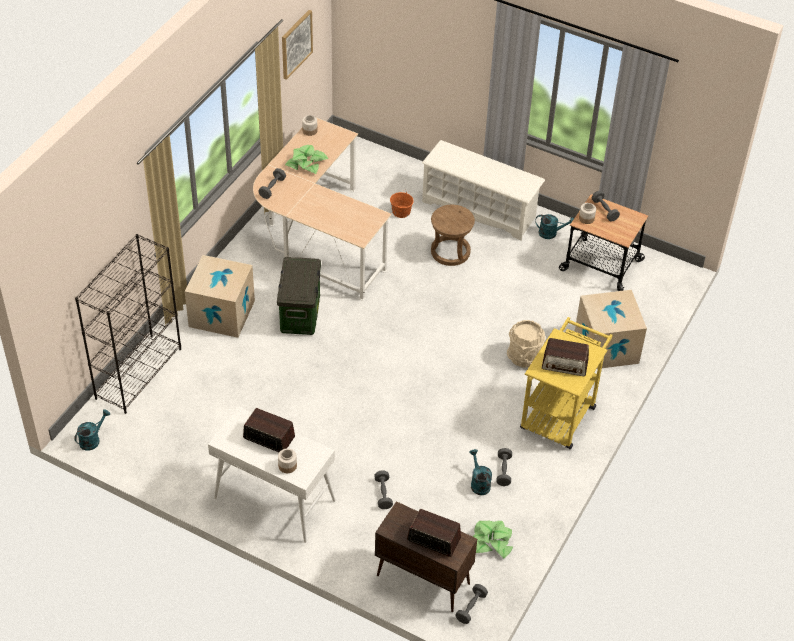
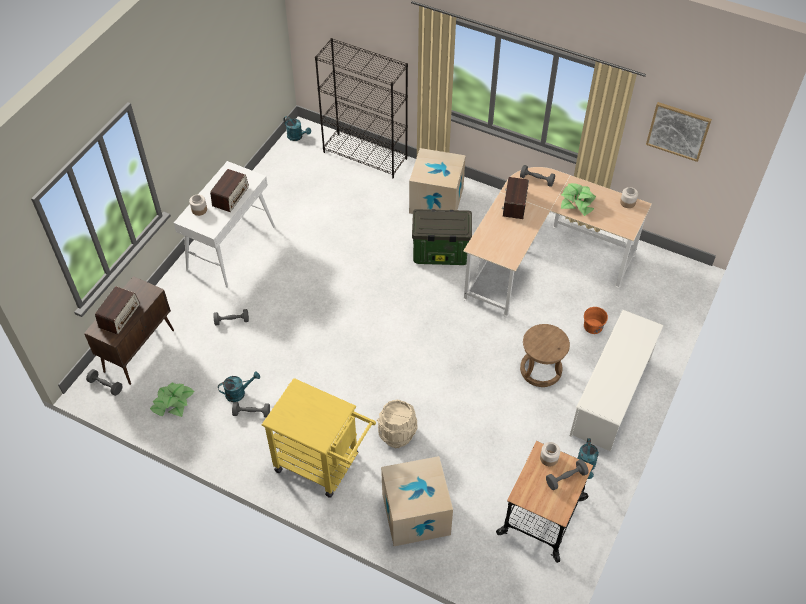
camera: 90 degrees right, 5 degrees up
(565, 364) = (304, 413): radio -> radio (514, 204)

